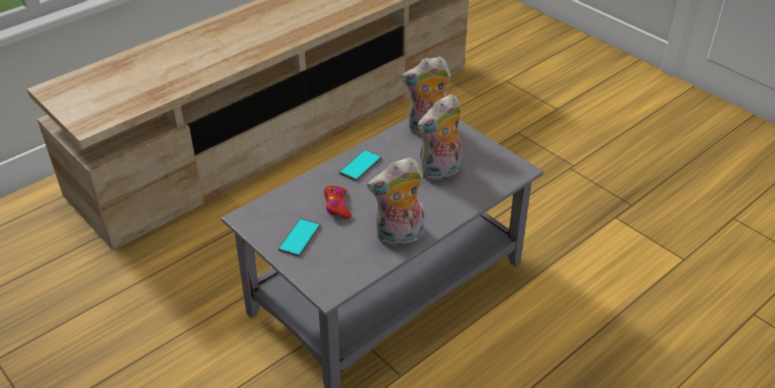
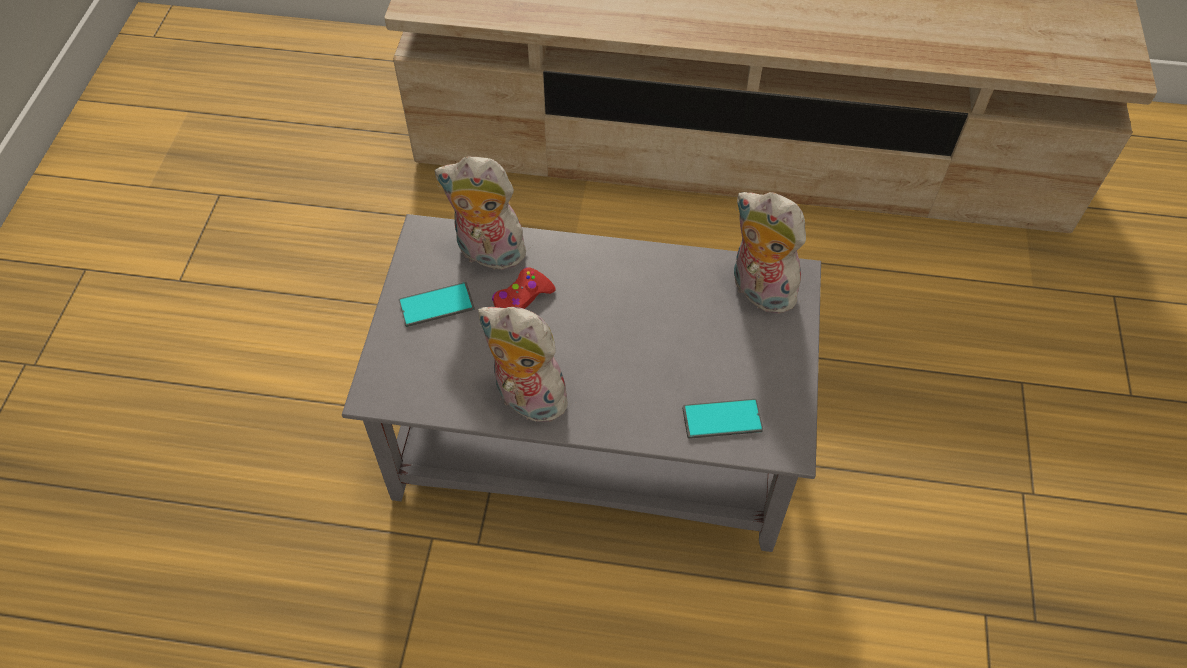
camera: 50 degrees right, 15 degrees up
(360, 166) = (615, 272): phone -> phone (722, 419)
(441, 172) = (688, 361): plush toy -> plush toy (487, 254)

